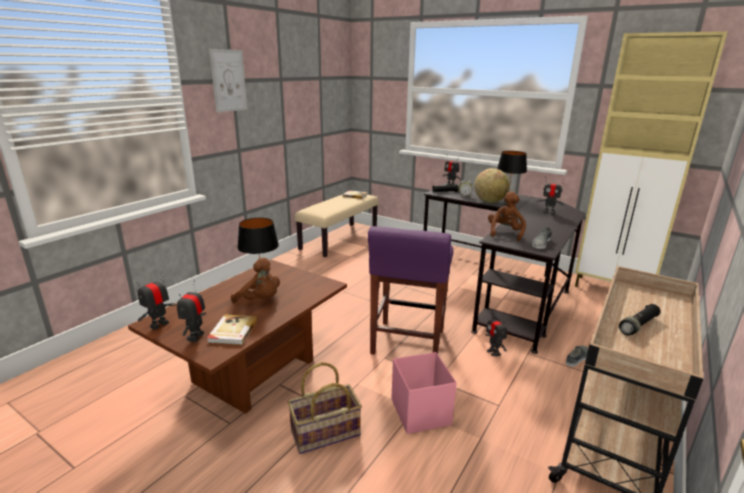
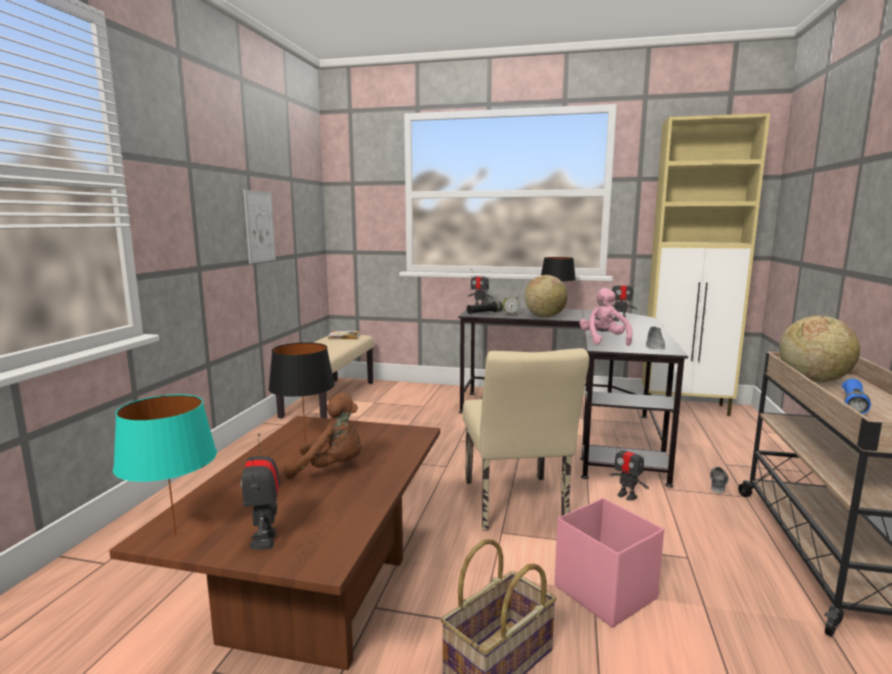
camera: 20 degrees left, 10 degrees down
(159, 324) = (176, 536): toy robot -> turquoise table lamp
(228, 80) = (185, 163): picture -> picture (259, 226)
(232, 331) = (325, 519): book -> none
(407, 343) = (516, 507): purple stool -> beige chair
(505, 233) = (603, 341): brown plush toy -> pink plush toy
(638, 325) = (853, 404): black flashlight -> blue flashlight
(640, 297) = (813, 380): none -> globe

